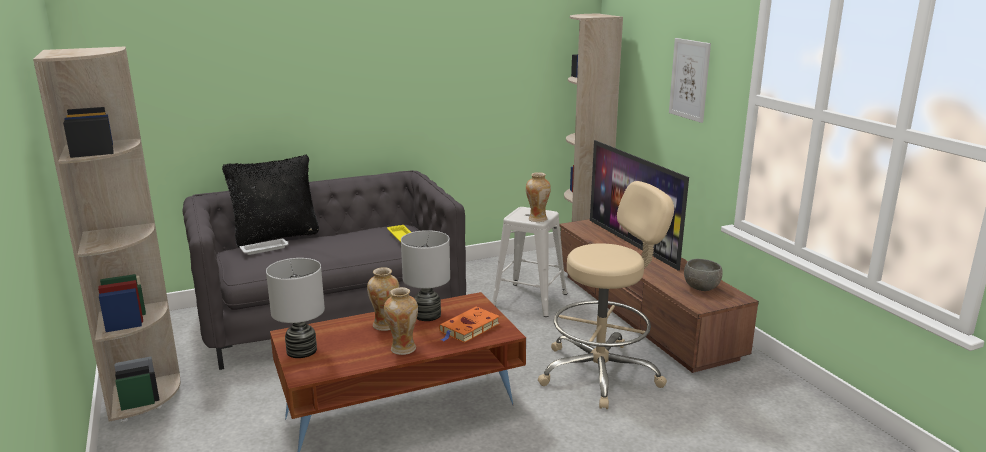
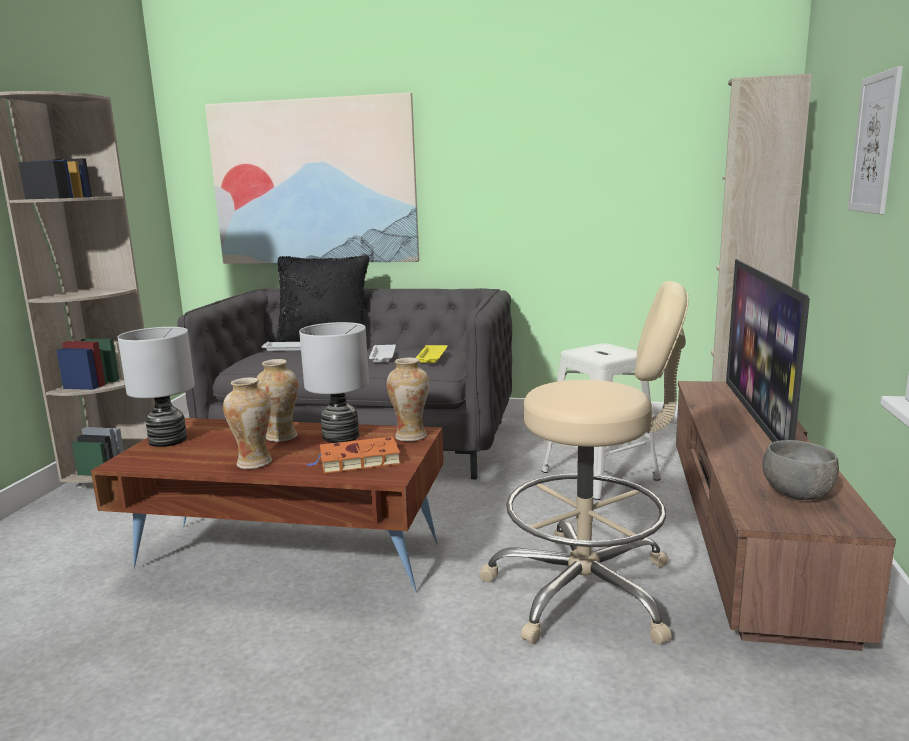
camera: 35 degrees right, 5 degrees down
(239, 91) = (314, 182): none -> picture
(363, 243) = (382, 356): none -> white tray
(537, 219) = (602, 356): vase -> vase (410, 436)

